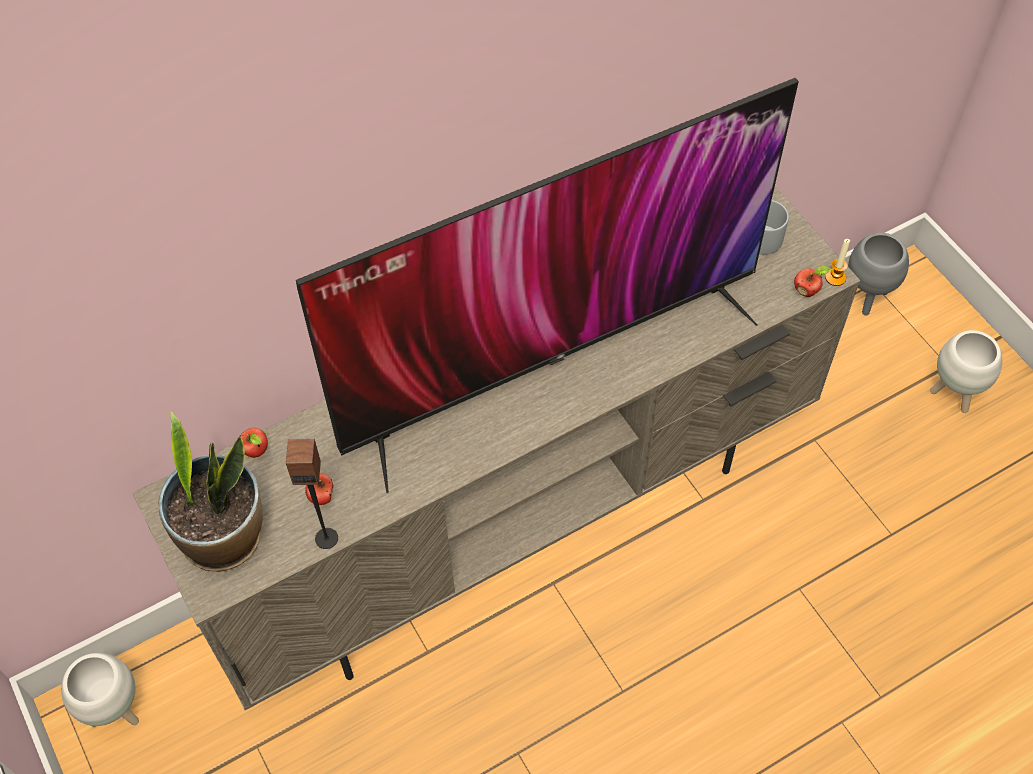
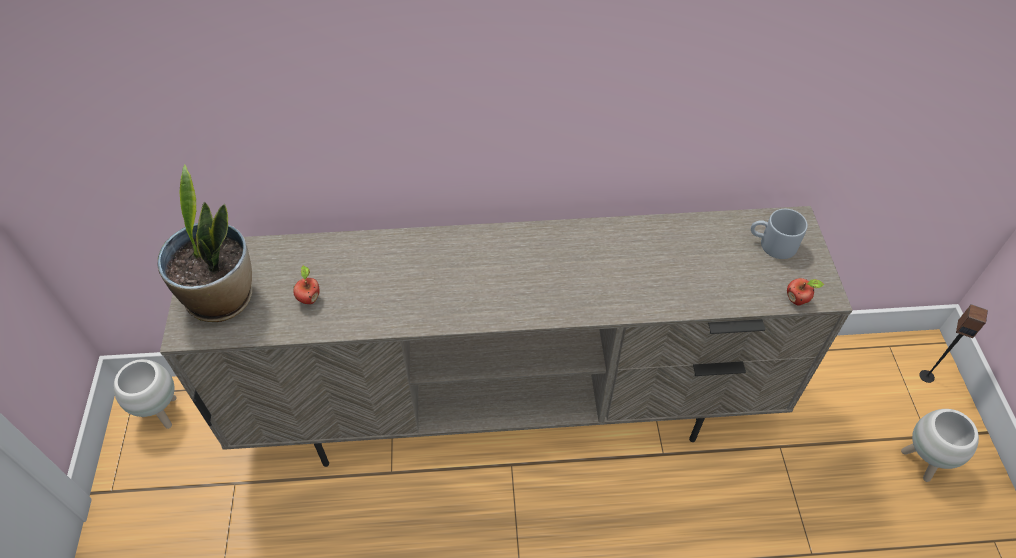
camera: 25 degrees right, 5 degrees down
(258, 451) = (287, 247): apple -> none
(326, 538) = (293, 330): speaker -> speaker (926, 376)
(550, 360) = (546, 269): television -> none
(835, 277) = (829, 299): candle -> none
(867, 298) = (878, 355): grey planter -> none

